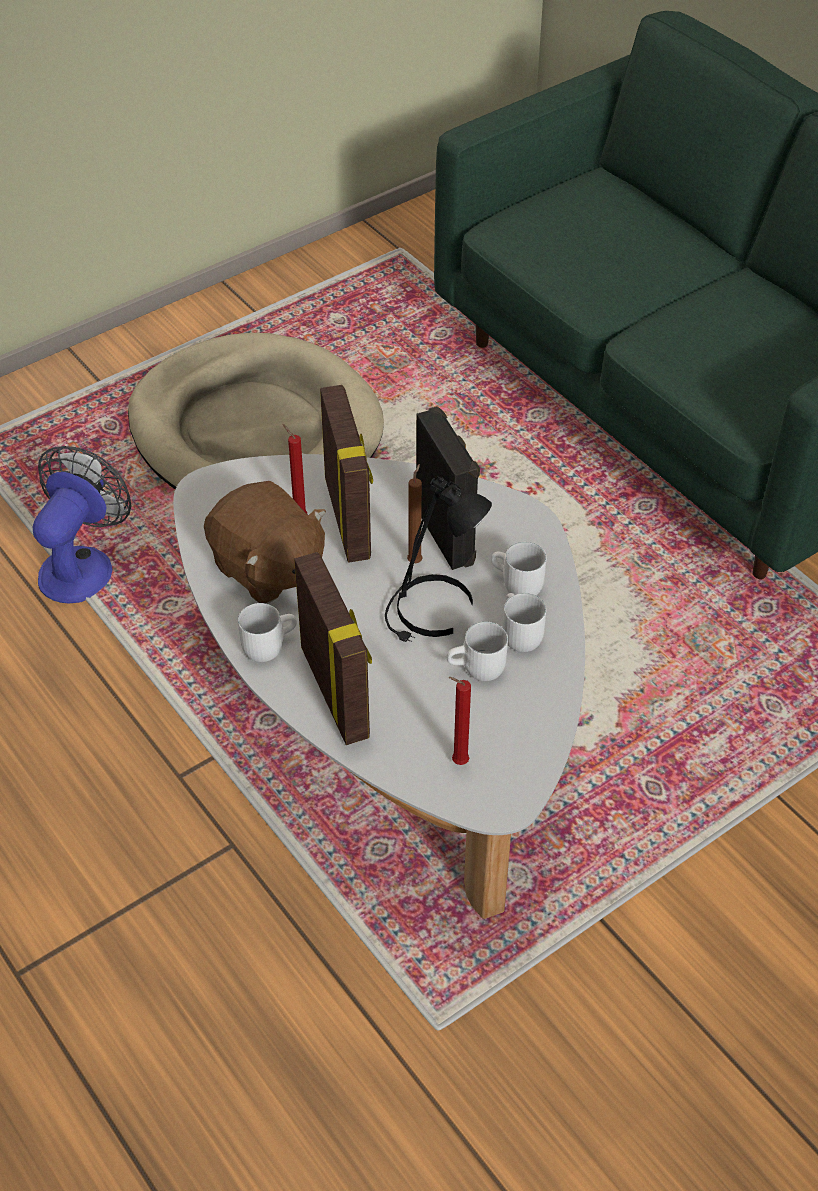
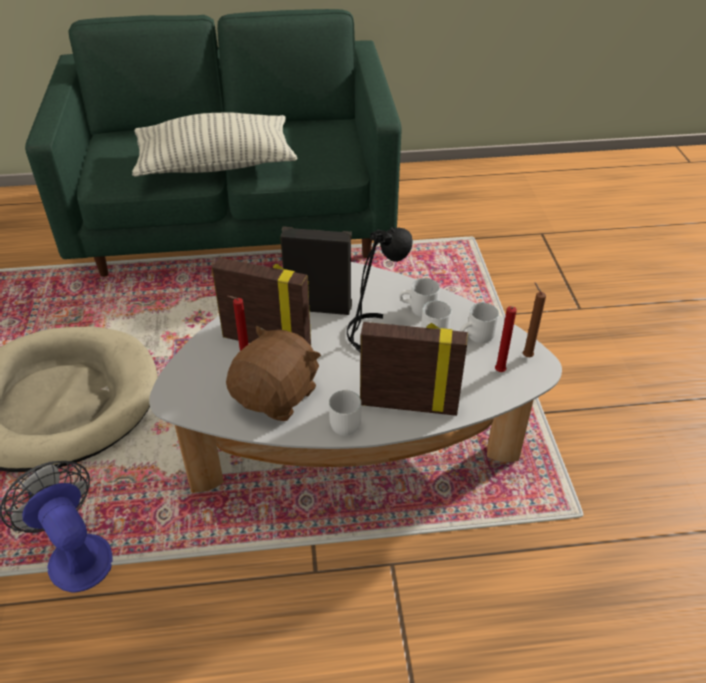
camera: 60 degrees left, 5 degrees down
(267, 569) = (277, 395): brown plush toy -> brown plush toy turned 45 degrees counterclockwise
(415, 560) = (328, 326): brown candle -> brown candle (526, 355)
(516, 586) = (382, 296): white mug -> white mug (477, 338)
(639, 302) = (216, 165): none -> pillow

